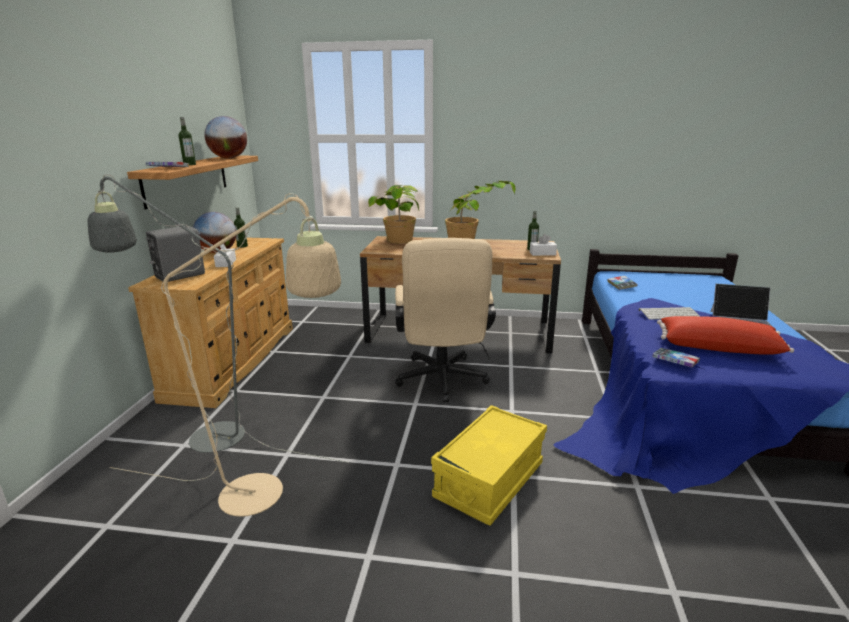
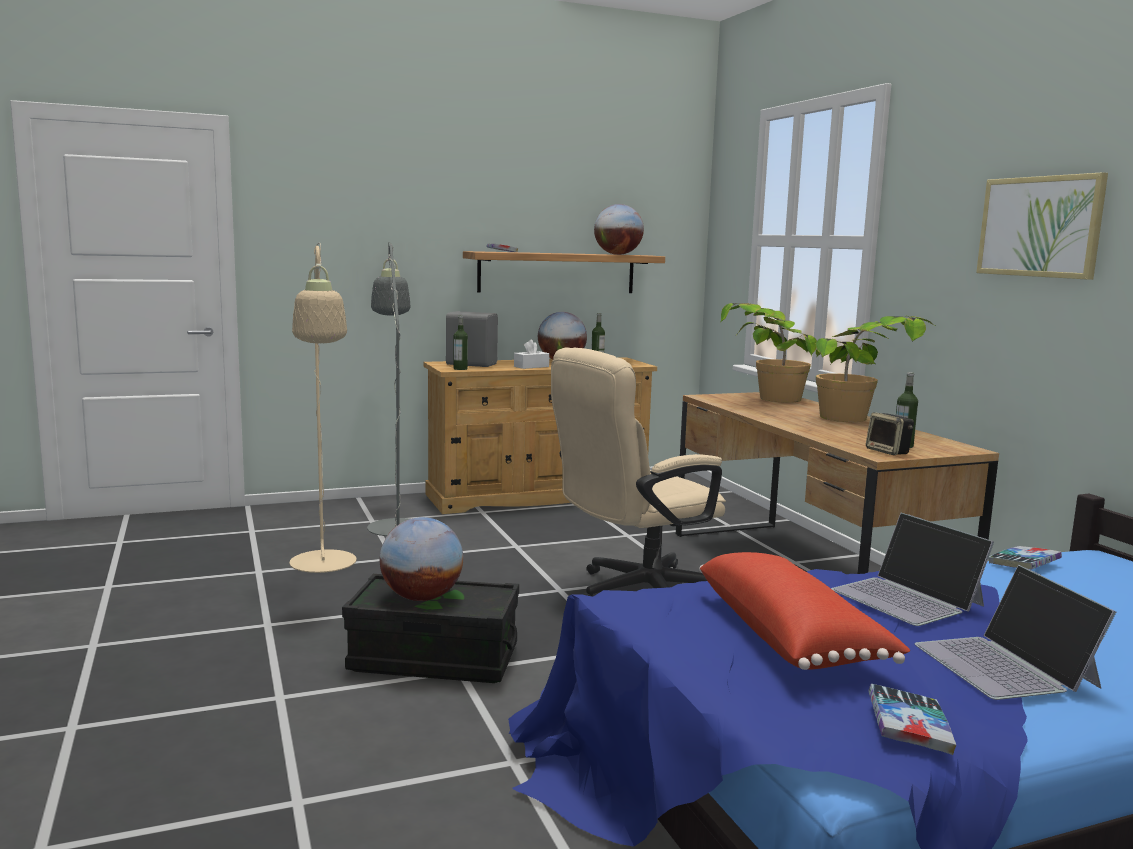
camera: 60 degrees right, 10 degrees down
(189, 164) = (539, 252): bottle -> bottle (460, 369)
(489, 447) = (421, 598): none -> globe
(489, 481) = (434, 659): yellow storage box -> black storage box
(542, 253) = (889, 452): white tissue box -> speaker
(551, 129) = (1040, 226): none -> picture
(669, 314) = (908, 598): keyboard -> laptop
(675, 361) = (660, 602): book -> book (909, 727)

